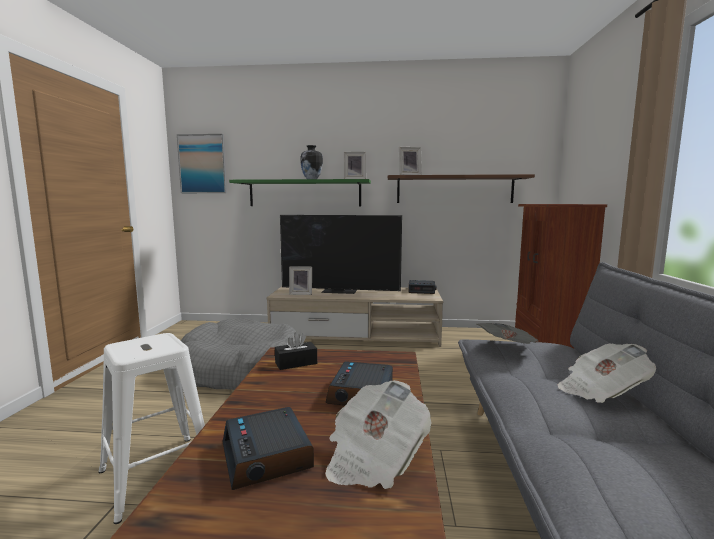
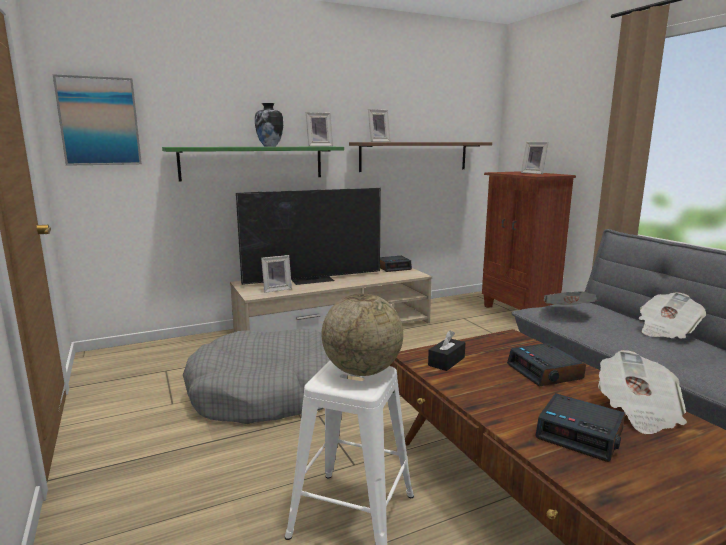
camera: 30 degrees left, 5 degrees up
(158, 344) = (362, 371): none -> globe
(567, 203) = (534, 173): none -> picture frame

